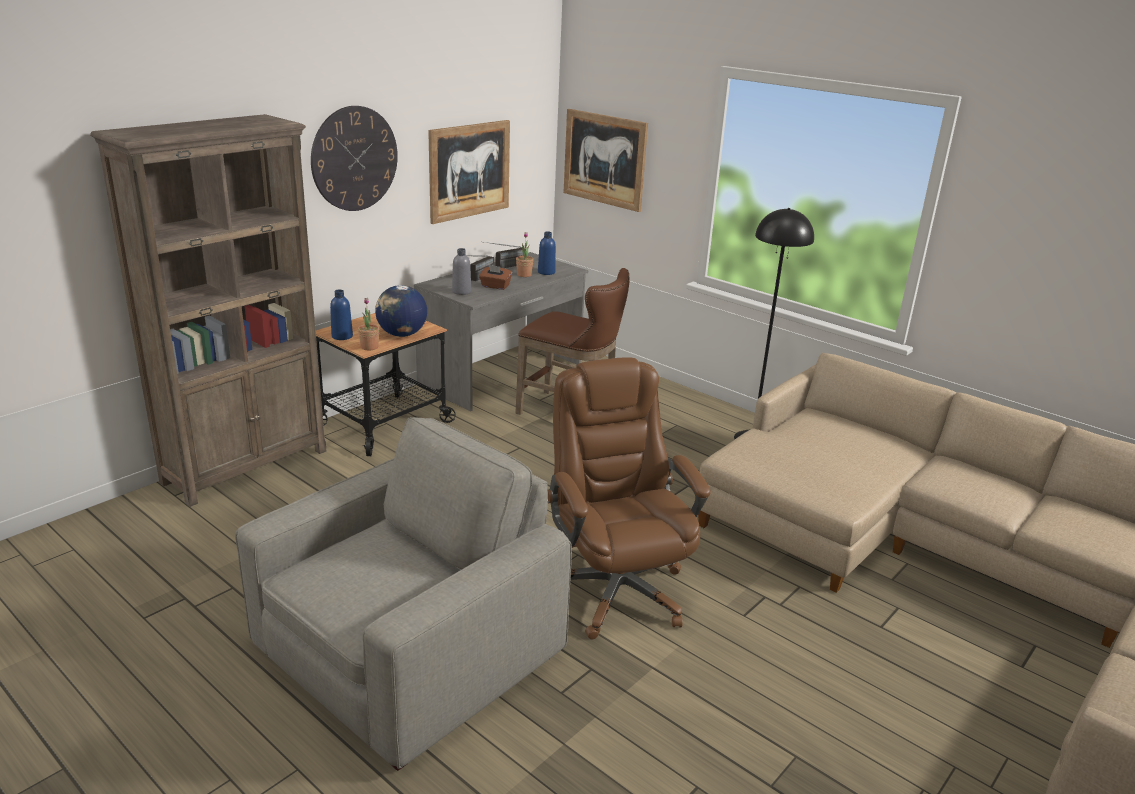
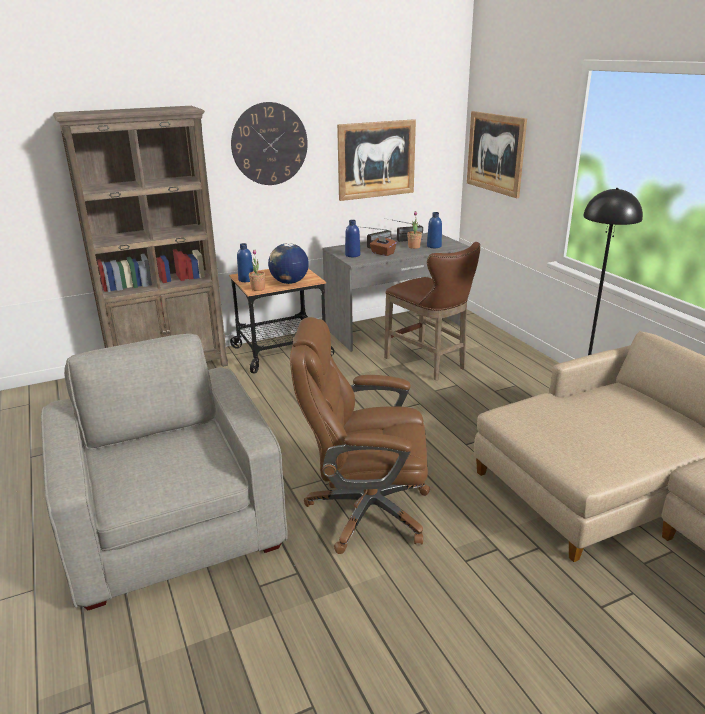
camera: 25 degrees right, 0 degrees up
(409, 653) = (171, 523): grey armchair -> grey armchair turned 90 degrees counterclockwise
(461, 292) = (352, 255): grey bottle -> blue bottle
(615, 589) = (365, 511): brown office chair -> brown office chair turned 90 degrees counterclockwise

